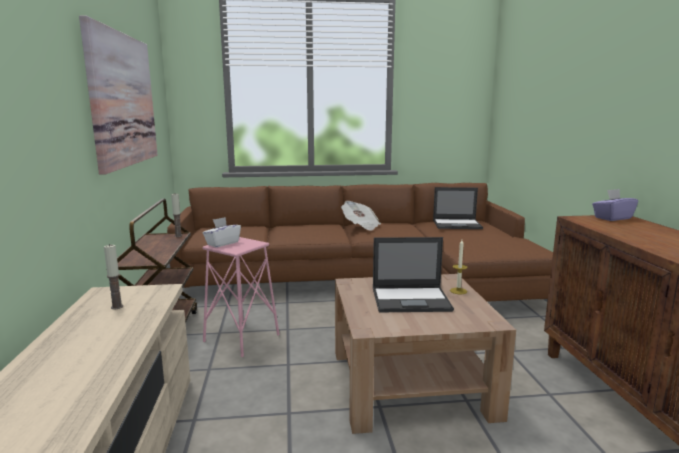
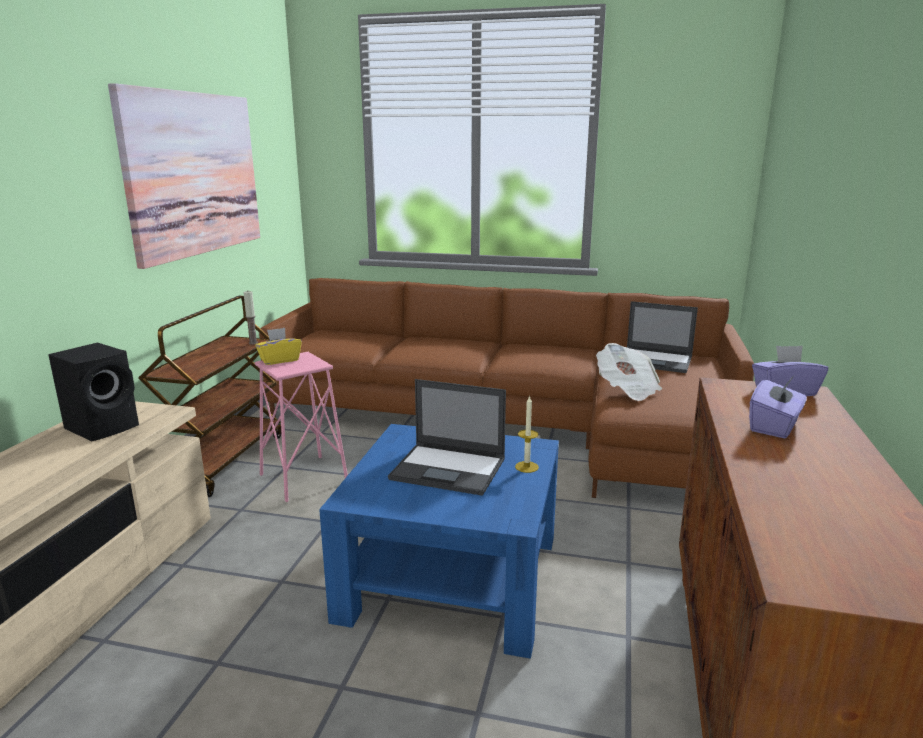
camera: 20 degrees right, 5 degrees up
(117, 307) = (104, 426): candle -> black speaker
(222, 243) = (279, 360): white tissue box -> yellow tissue box
(361, 226) = (512, 348): newspaper -> newspaper (627, 388)
(410, 382) = (451, 577): brown coffee table -> blue coffee table
(640, 233) = (774, 426): none -> purple tissue box

